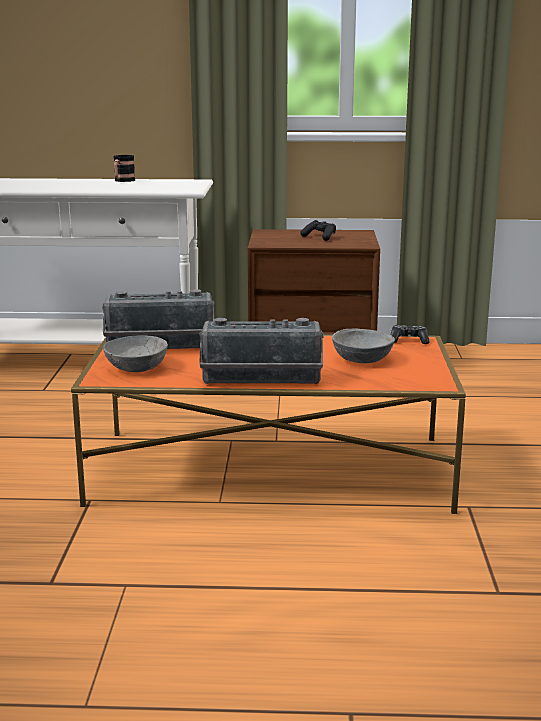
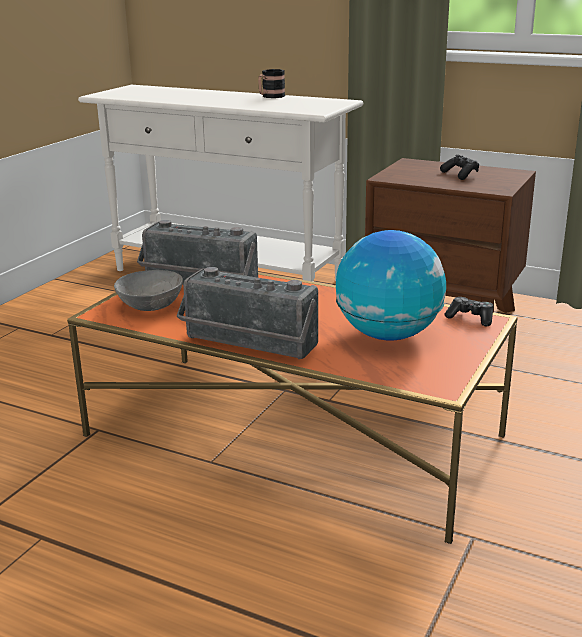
camera: 25 degrees right, 5 degrees up
(361, 359) = (388, 335): grey bowl -> globe

